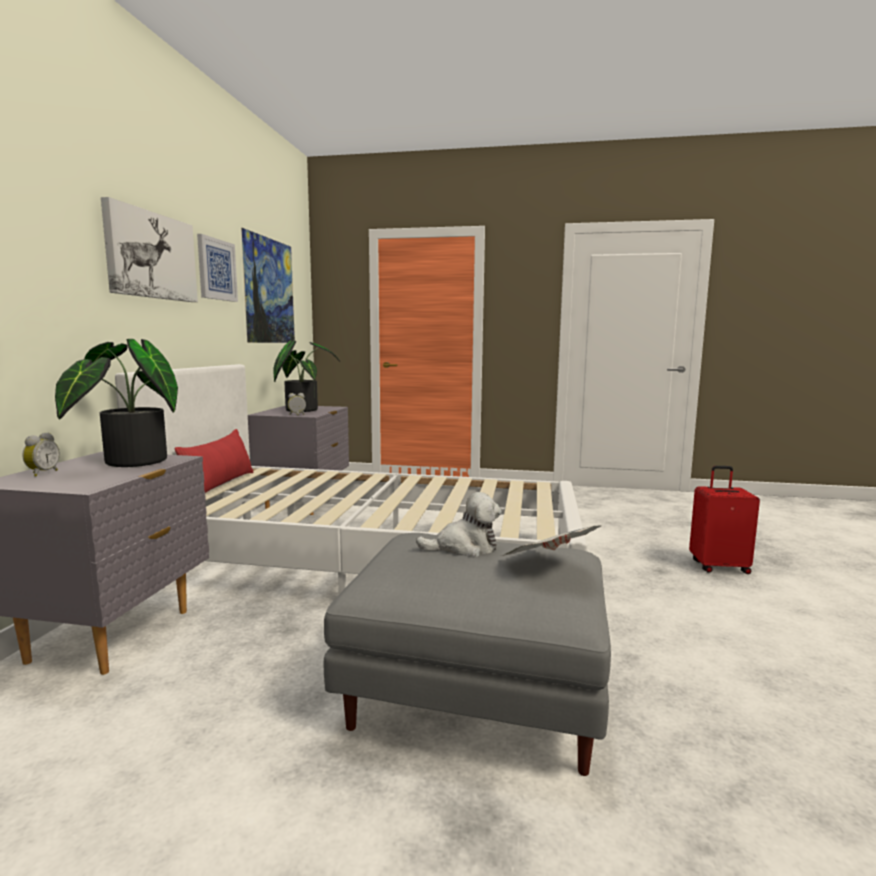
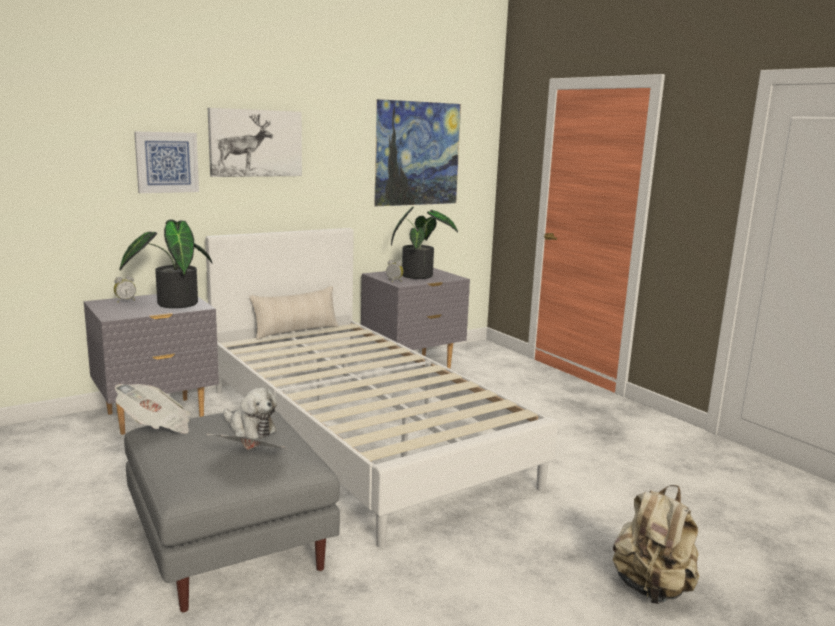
camera: 45 degrees right, 5 degrees up
(216, 269) = (336, 143): picture -> picture (167, 162)
(220, 485) = (296, 331): red pillow -> beige pillow
(376, 583) = (156, 426): none -> newspaper
(718, 566) = (652, 588): red suitcase -> beige backpack

